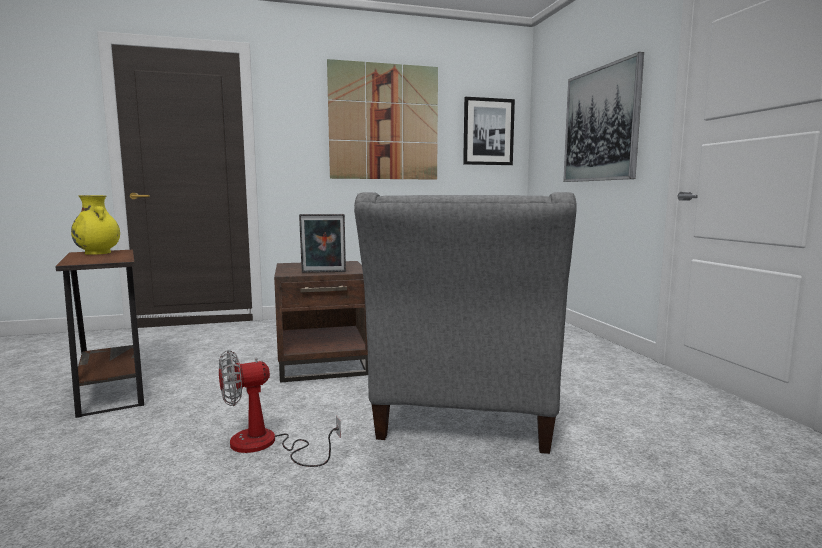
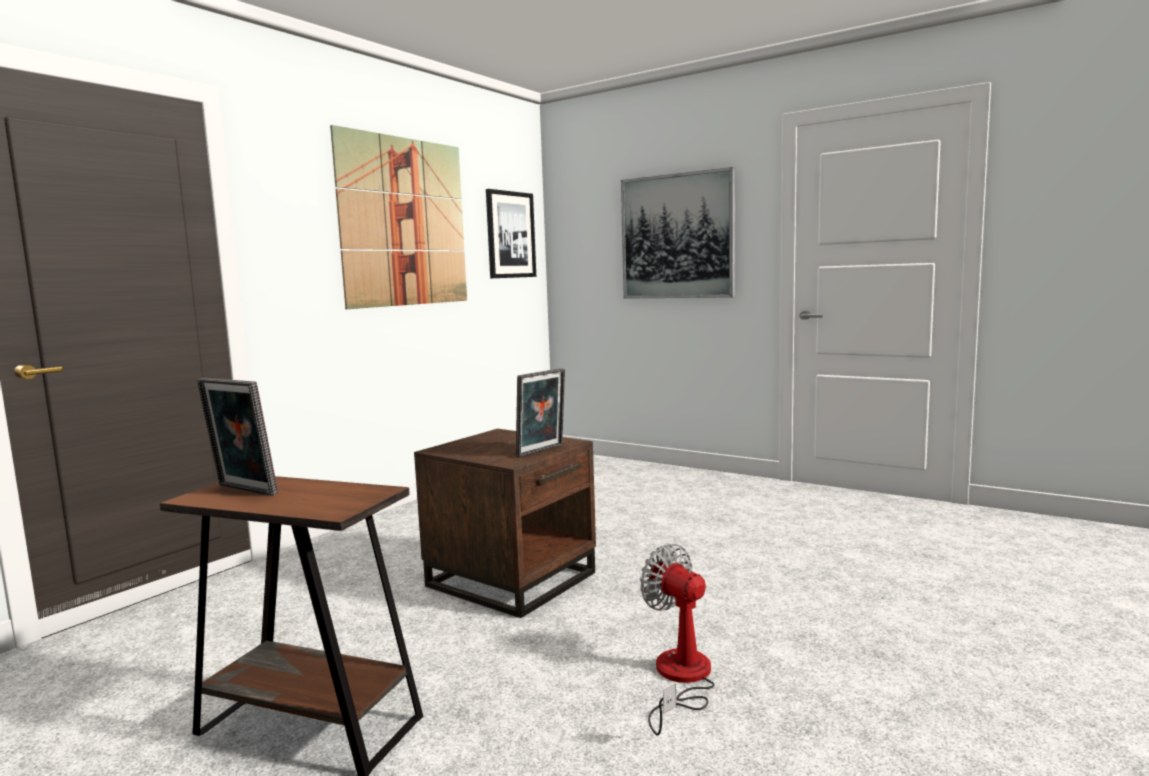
camera: 40 degrees left, 0 degrees up
(98, 253) = (243, 491): yellow vase -> picture frame
(266, 445) = (680, 679): fan -> fan turned 120 degrees clockwise
(463, 421) = (773, 581): grey armchair -> none

